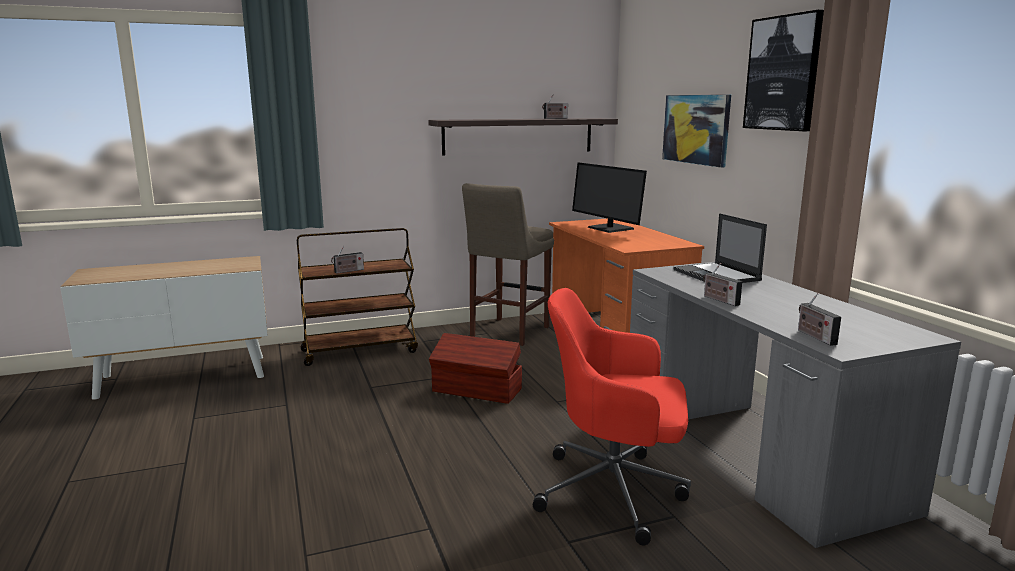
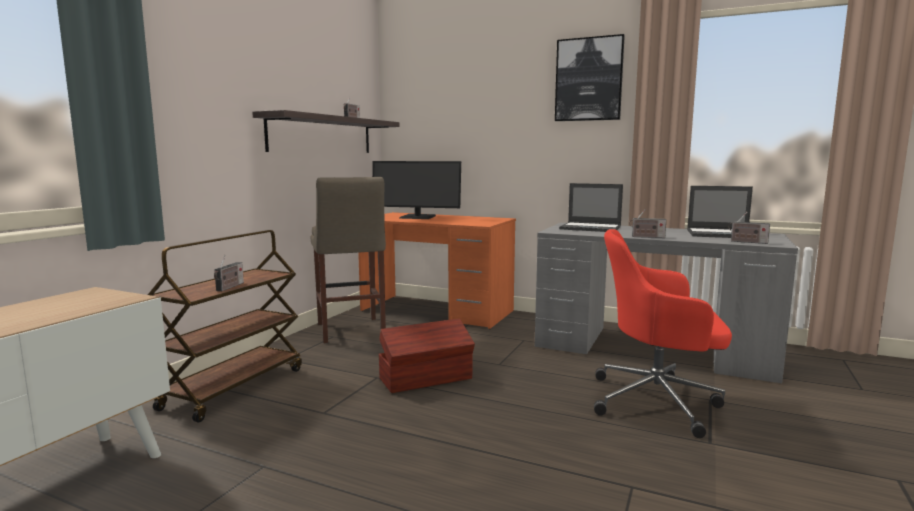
camera: 45 degrees left, 5 degrees down
(614, 491) = (657, 401): red office chair -> red office chair turned 45 degrees clockwise
(696, 129) = (494, 126): picture -> none
(844, 319) = (721, 234): none -> laptop

